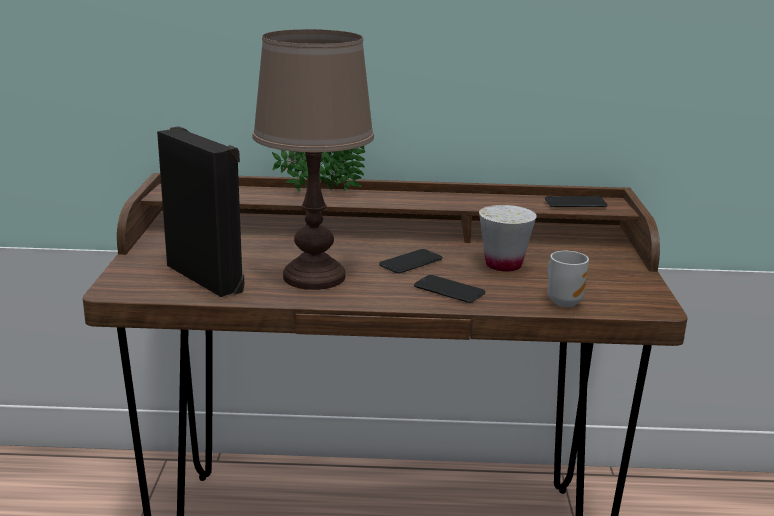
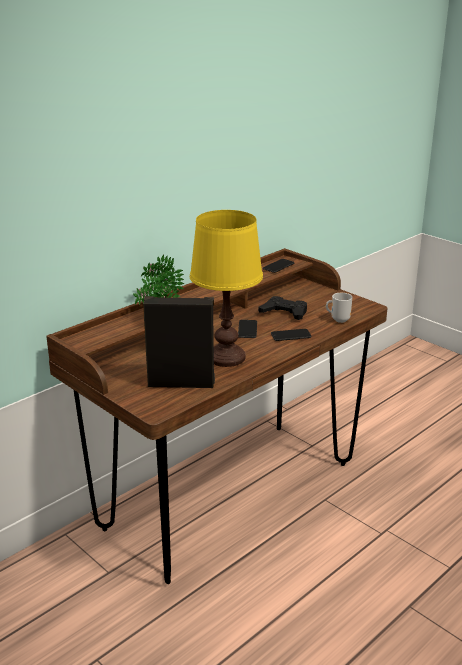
camera: 45 degrees left, 5 degrees up
(313, 277) = (226, 357): brown table lamp -> yellow table lamp
(503, 265) = (284, 313): white cup -> black game controller

